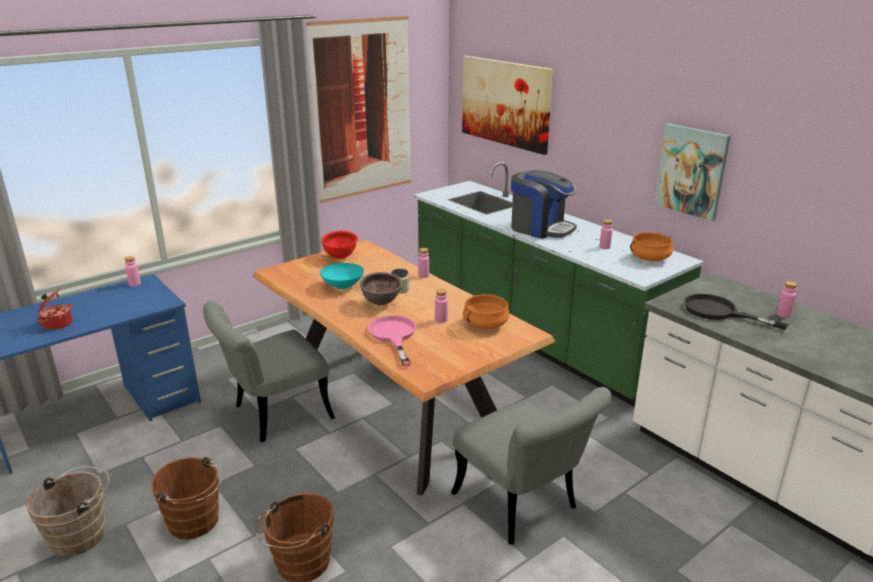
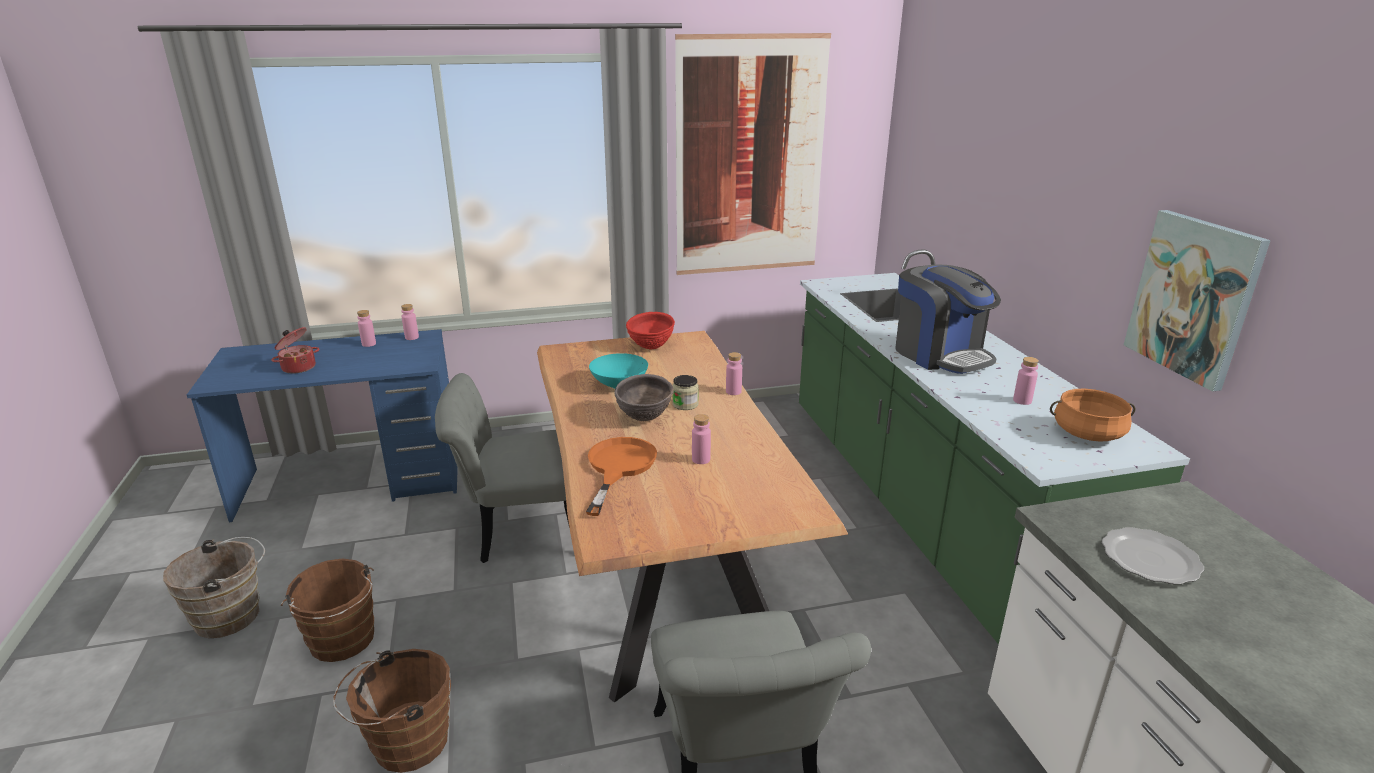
camera: 25 degrees right, 0 degrees up
(393, 336) = (618, 467): pink frying pan -> orange frying pan
(485, 324) = (756, 481): orange cooking pot -> none
(505, 103) = (948, 164): picture -> none
(719, 312) = (1148, 559): black frying pan -> plate
(783, 314) = (1288, 597): pink bottle -> pink bottle (369, 344)

